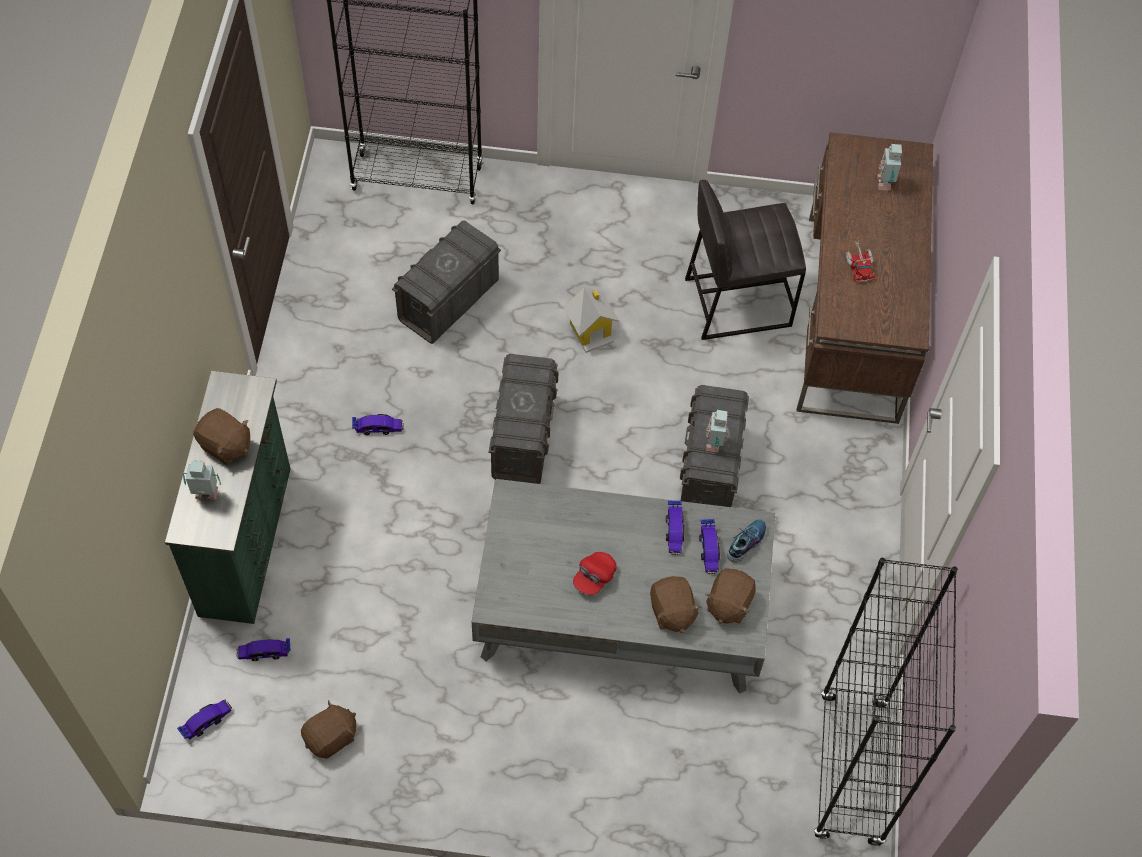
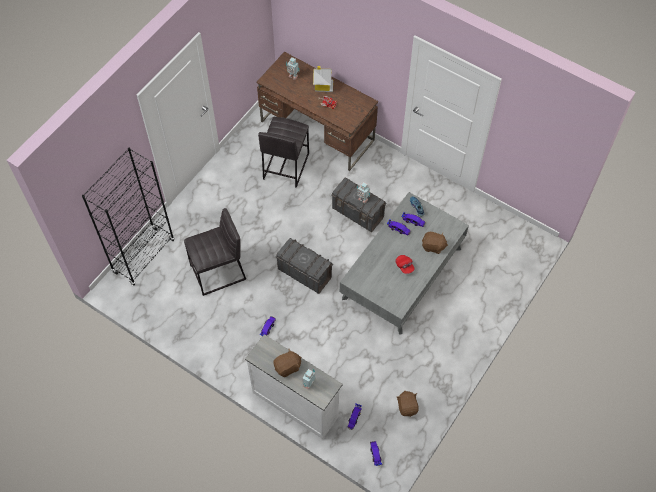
camera: 60 degrees left, 0 degrees up
(248, 540) = (295, 403): green dresser -> white dresser
(448, 301) = (218, 272): grey storage box -> grey stool
(591, 331) = (267, 225): toy house -> toy house (323, 85)
(728, 603) = (439, 226): brown plush toy -> none
(850, 770) = (509, 228): black bookcase -> none

